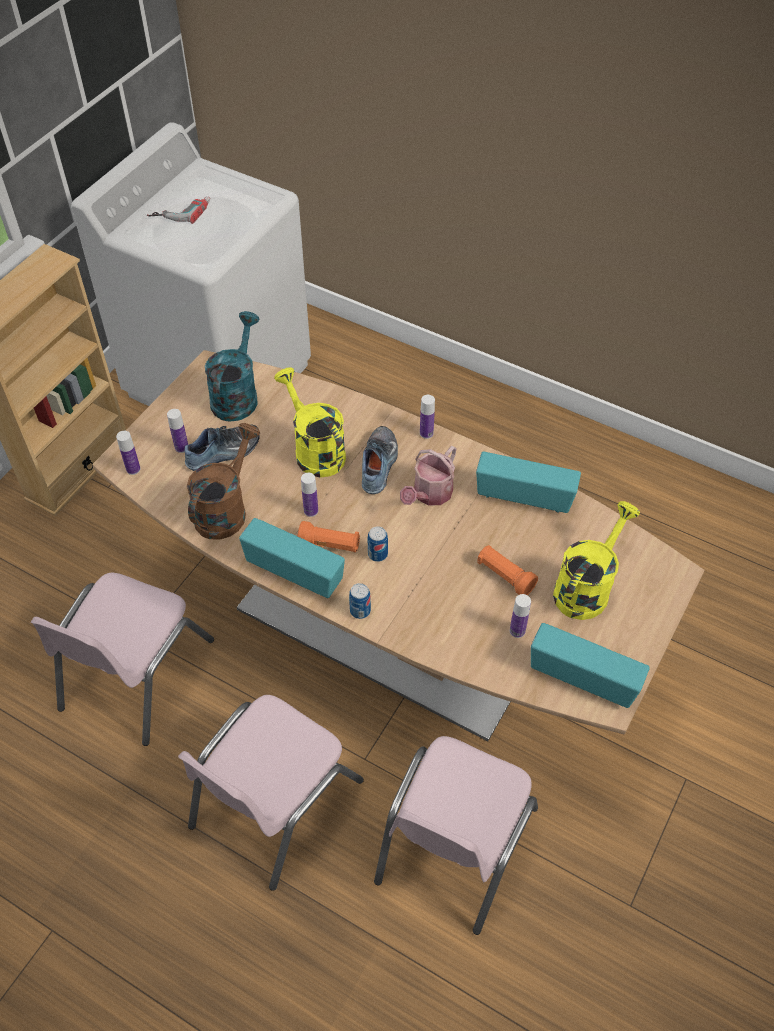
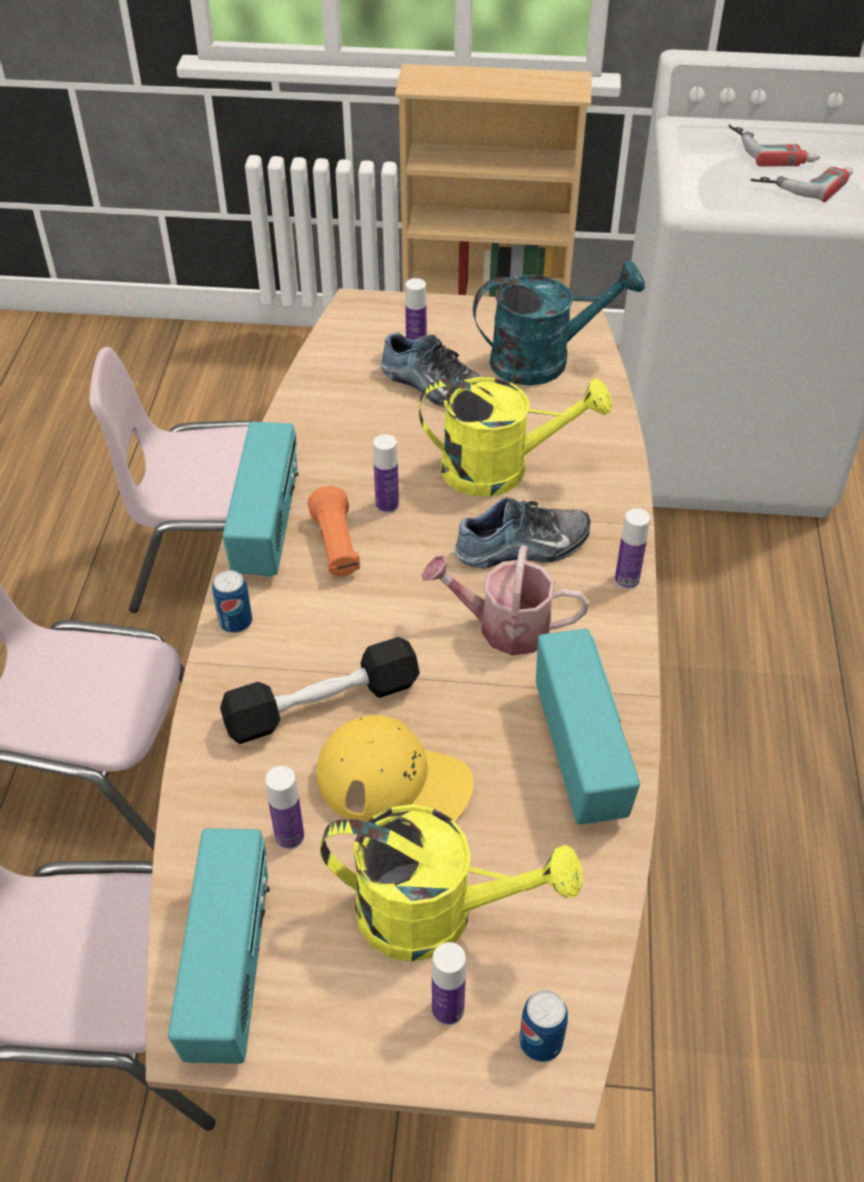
camera: 65 degrees right, 5 degrees down
(133, 469) = (352, 321): bottle -> bottle (448, 1009)
(221, 215) = (802, 182): none -> power drill
(225, 509) = (338, 423): brown watering can -> none
(314, 450) = (501, 469): yellow watering can -> yellow watering can turned 60 degrees clockwise
(377, 554) = (350, 605): can -> can (541, 1041)
(441, 590) = (322, 705): none -> black dumbbell
(505, 576) = (394, 782): orange flashlight -> yellow cap

